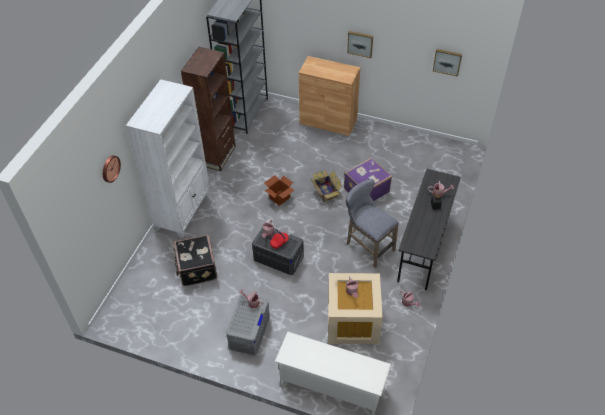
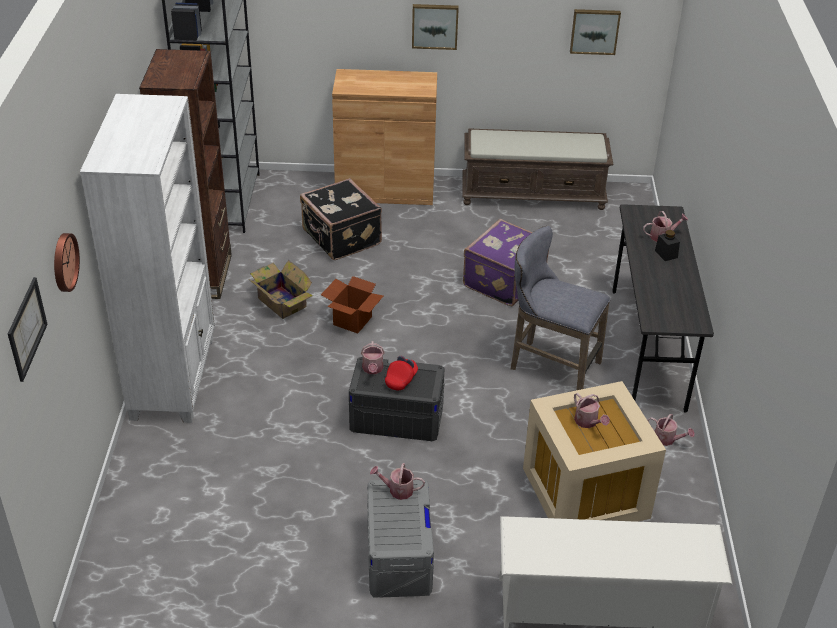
camera: 20 degrees left, 10 degrees down
(78, 204) = (26, 328): none -> picture
(196, 269) = (243, 470): black suitcase -> black suitcase (340, 238)
(325, 191) = (432, 295): cardboard box -> cardboard box (281, 301)
(407, 139) = (534, 194): none -> brown bench

